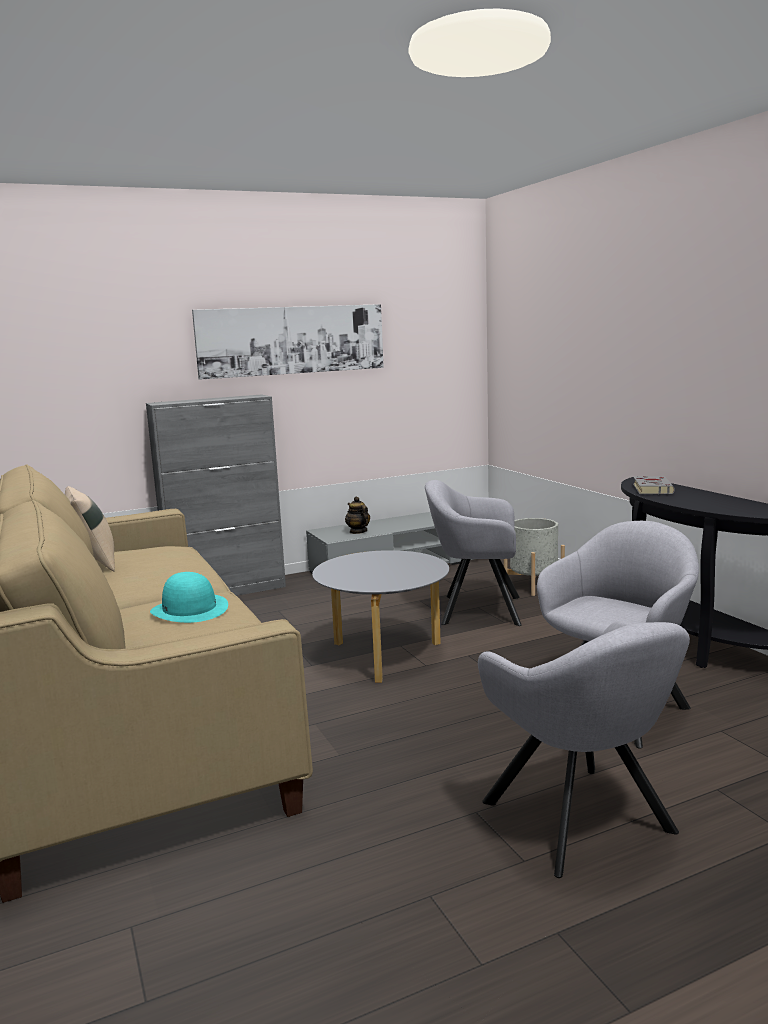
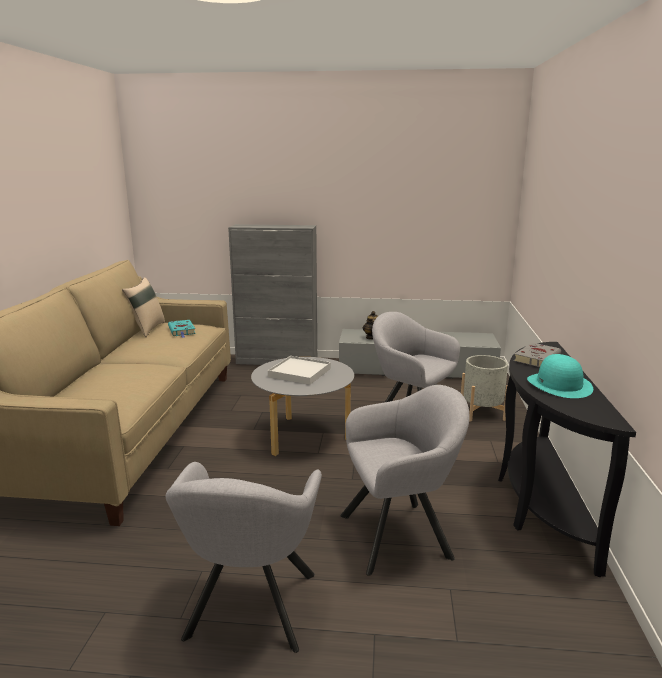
camera: 30 degrees right, 5 degrees up
(156, 554) = (182, 331): none -> turquoise book
(190, 609) = (129, 375): turquoise hat -> turquoise hat (559, 385)
(292, 340) = (344, 186): picture -> none
(375, 568) = (300, 373): none -> white tray

